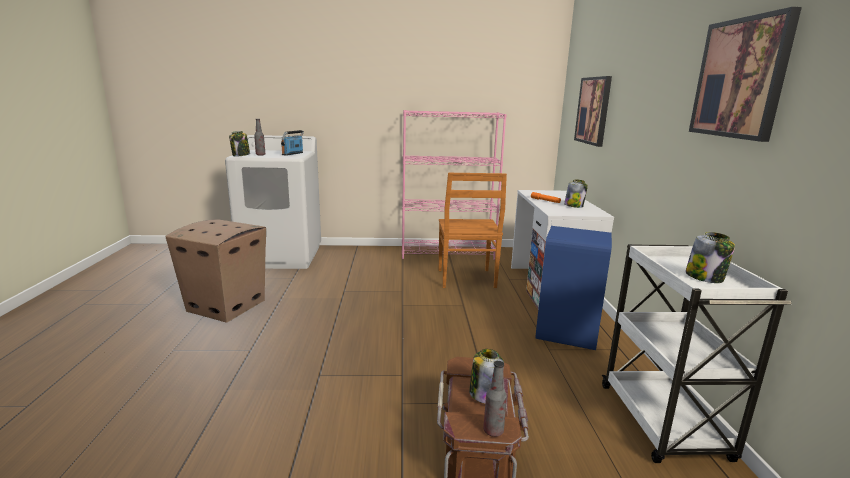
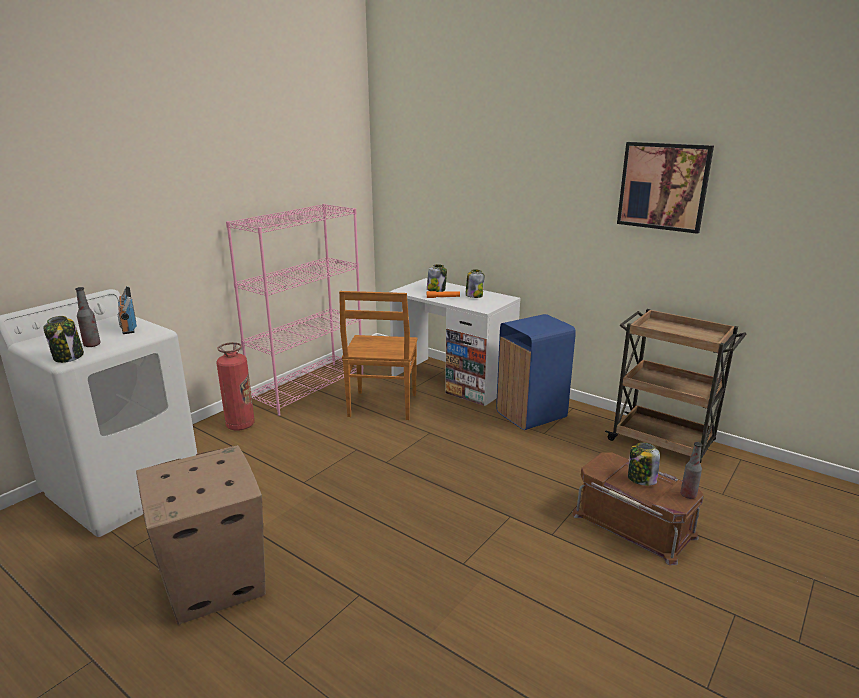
camera: 50 degrees left, 5 degrees up
(376, 254) = (240, 425): none -> fire extinguisher
(466, 279) = (382, 406): brown chair -> brown chair turned 60 degrees clockwise
(593, 110) = (448, 195): picture -> none
(664, 423) = (663, 442): white cart -> brown cart
(705, 277) = (687, 332): jar -> jar (436, 290)

